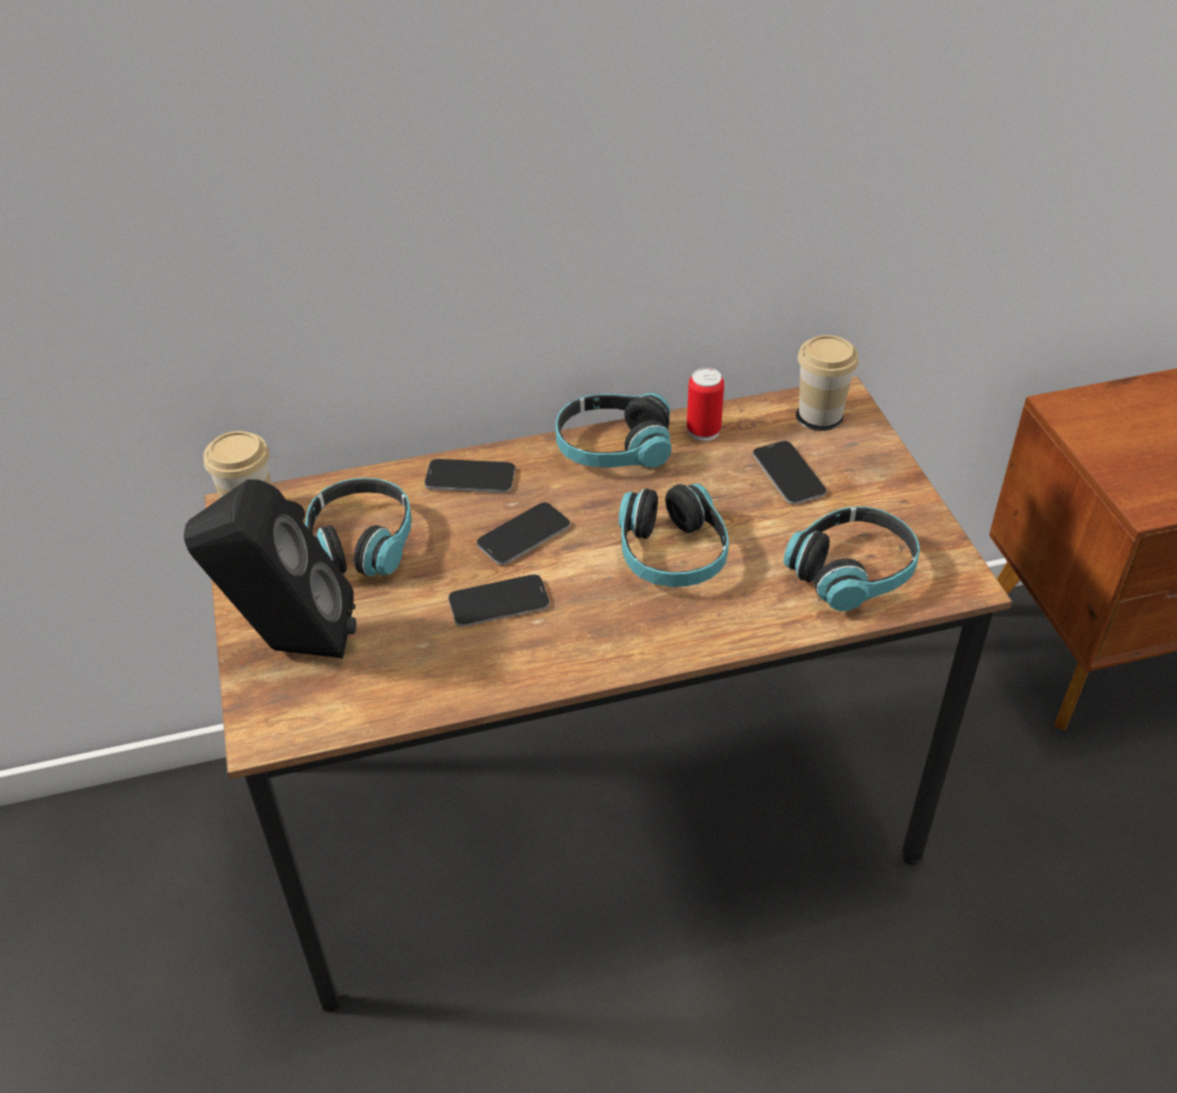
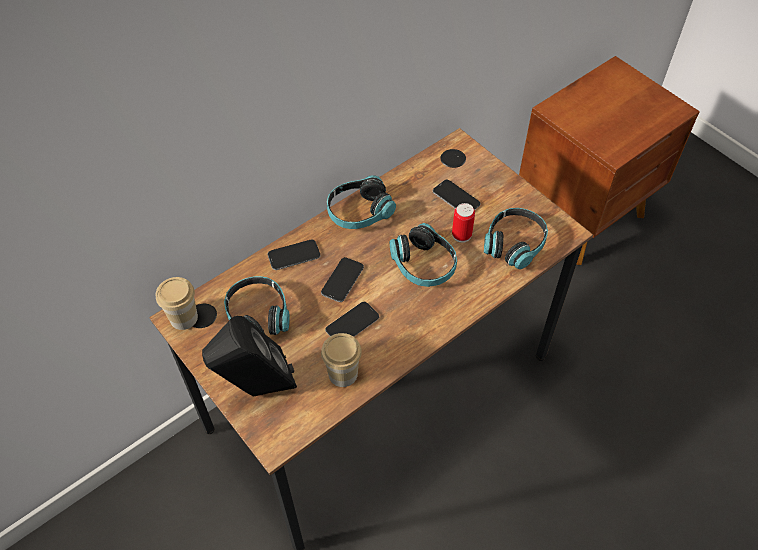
camera: 25 degrees left, 10 degrees up
(703, 430) = (400, 186): can -> can (461, 235)
(820, 412) = (453, 156): cup -> cup (343, 374)

